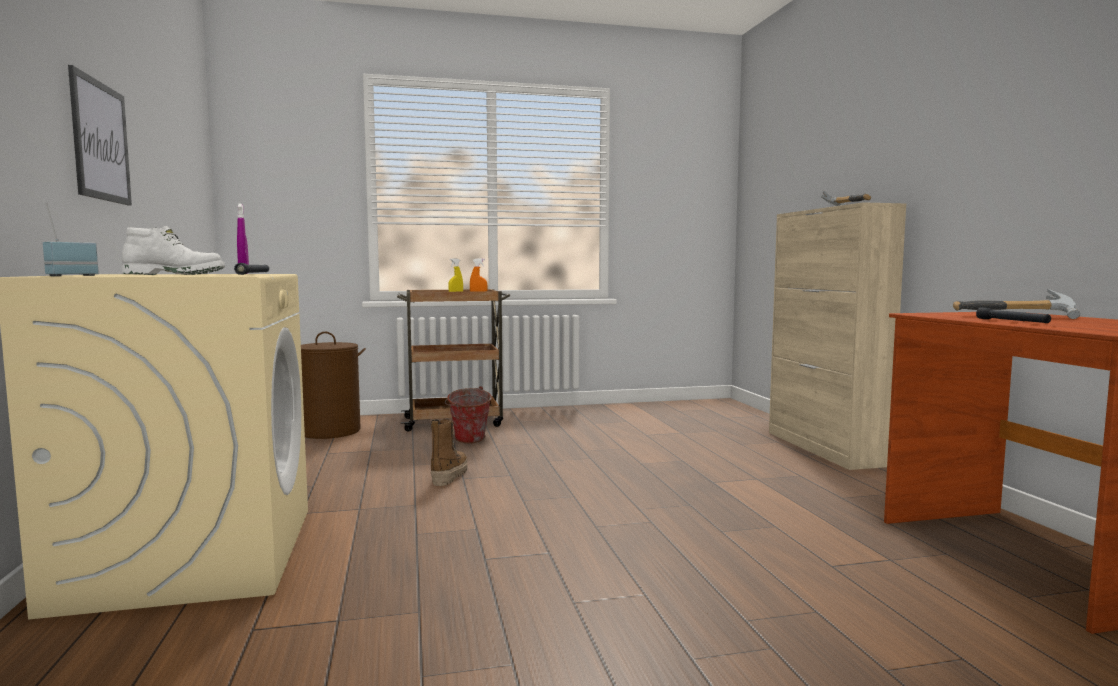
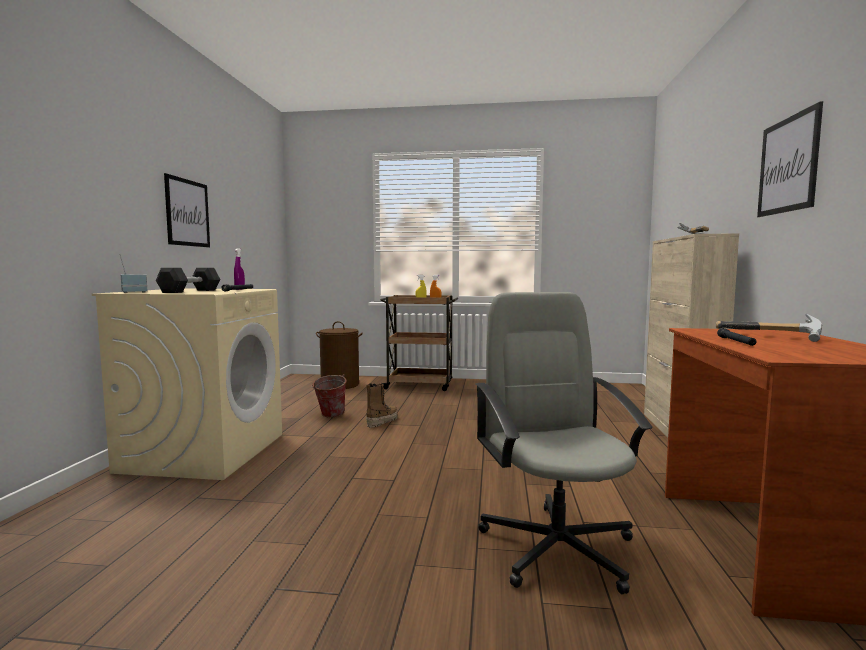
camera: 20 degrees right, 0 degrees up
(175, 275) = (190, 291): white boot -> black dumbbell
(468, 441) = (416, 399): bucket -> bucket (329, 416)
(834, 600) = (557, 546): none -> grey office chair
(979, 123) = (788, 165): none -> picture

